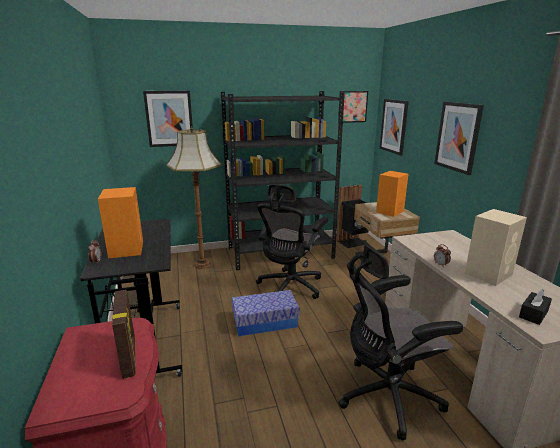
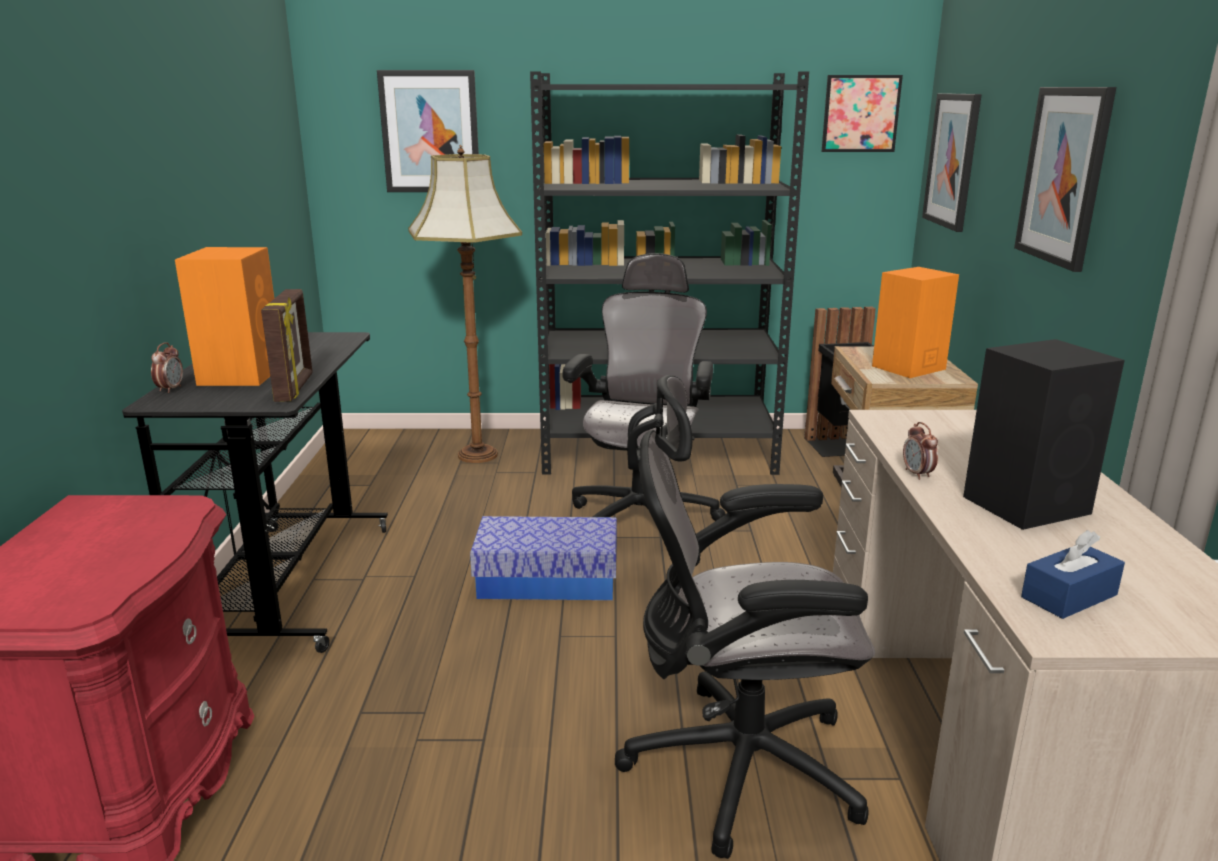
camera: 15 degrees right, 0 degrees up
(130, 357) = (134, 554): picture frame -> picture frame (295, 388)
(290, 287) = (642, 521): office chair -> office chair turned 150 degrees clockwise
(489, 274) = (1028, 505): beige speaker -> black speaker
(533, 314) = (1069, 596): black tissue box -> blue tissue box

